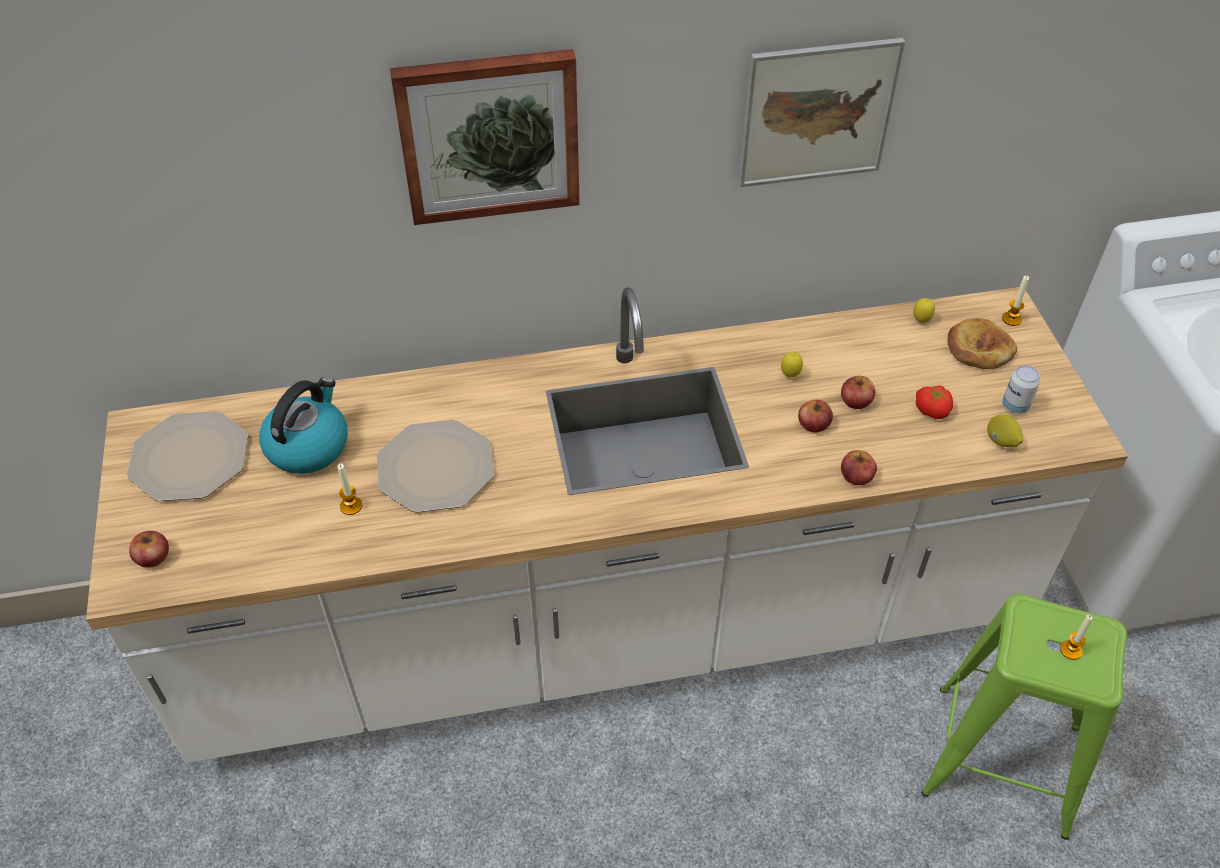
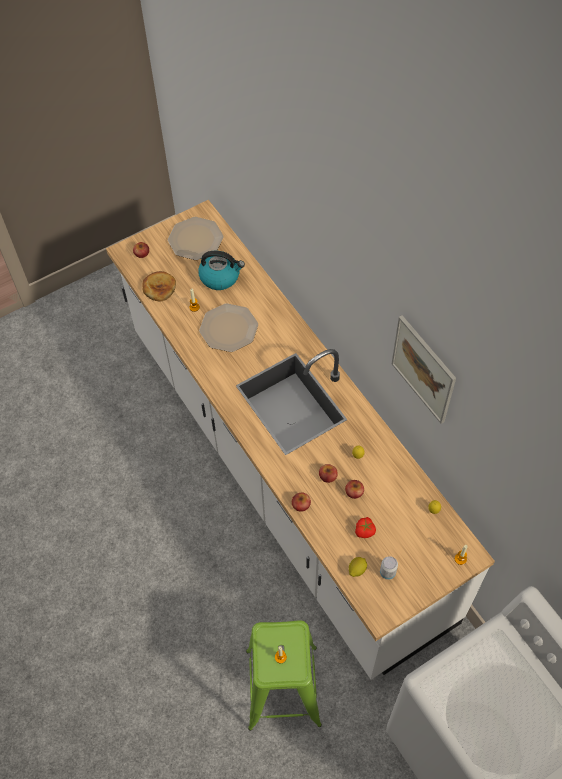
camera: 70 degrees right, 10 degrees up
(489, 135) = (319, 240): picture -> none
(979, 348) = (426, 545): bread -> bread (159, 287)

